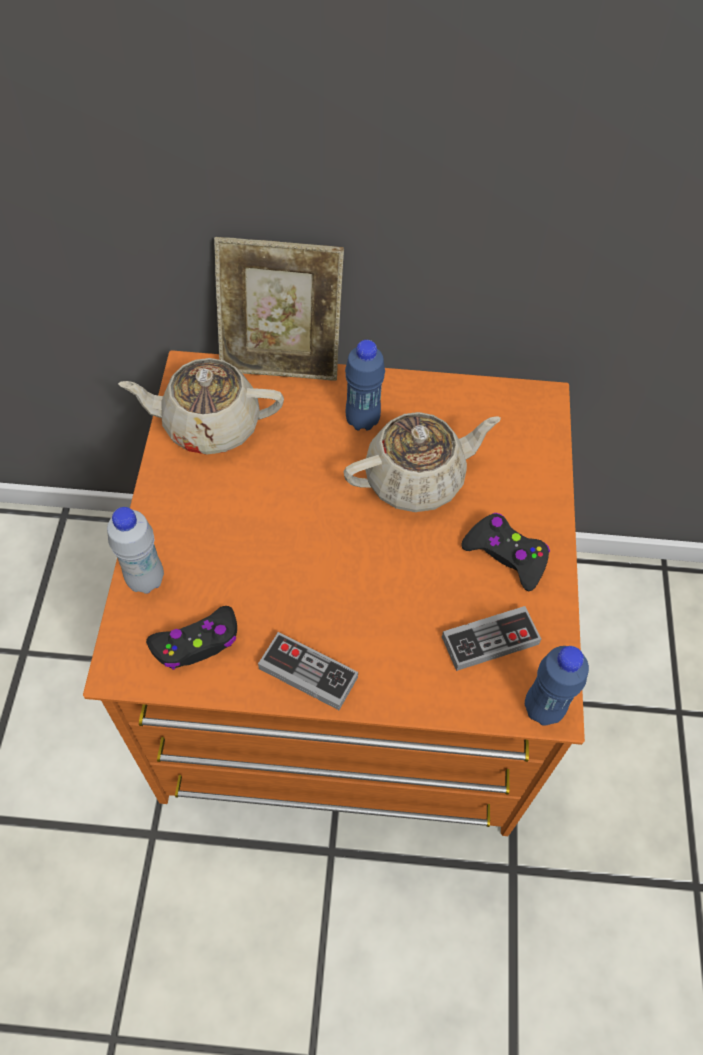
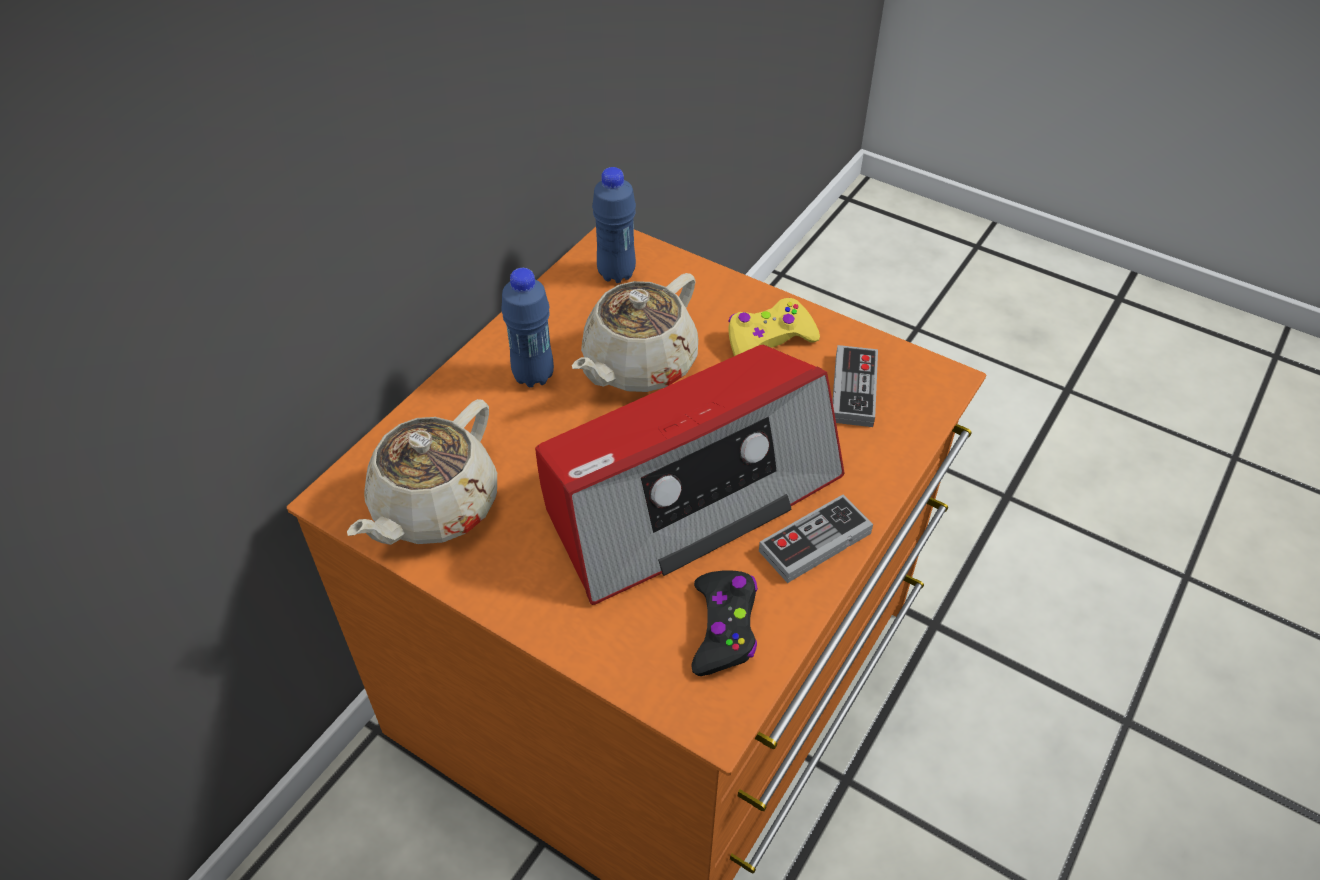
camera: 60 degrees left, 10 degrees down
(146, 579) = (609, 649): white bottle -> none
(281, 359) = (394, 409): picture frame -> none
(307, 567) = (687, 494): none -> radio
(416, 478) = (637, 365): beige teapot -> beige teapot turned 150 degrees counterclockwise
(506, 555) = (768, 340): black game controller -> yellow game controller
(543, 708) = (942, 384): blue bottle -> blue bottle (616, 273)

